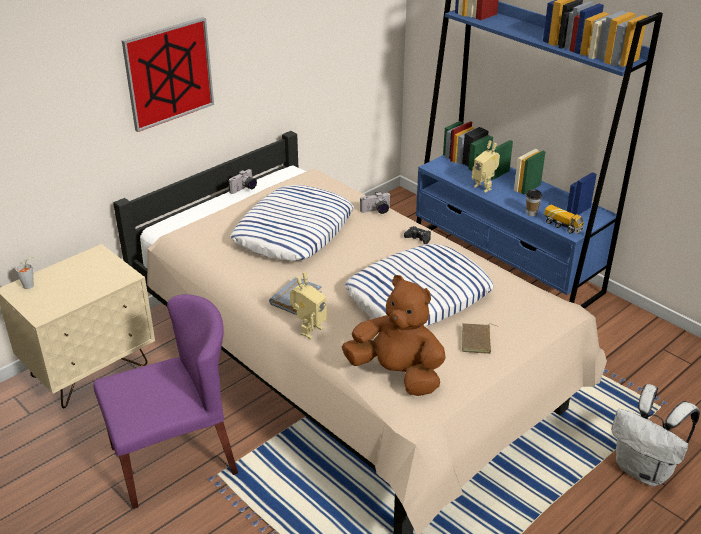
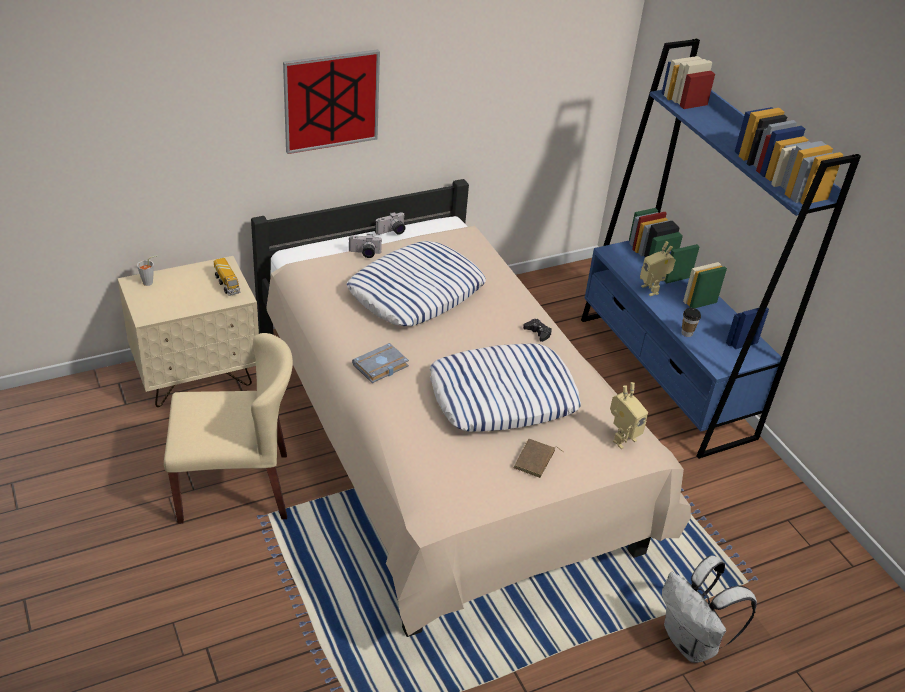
camera: 15 degrees right, 5 degrees up
(174, 459) = (235, 487): purple chair -> beige chair
(308, 330) = (376, 402): toy robot -> toy robot (621, 438)
(376, 211) = (511, 291): camera -> camera (364, 253)
(397, 374) = (437, 472): brown plush toy -> none
(563, 226) = (713, 357): toy truck -> toy truck (227, 284)

